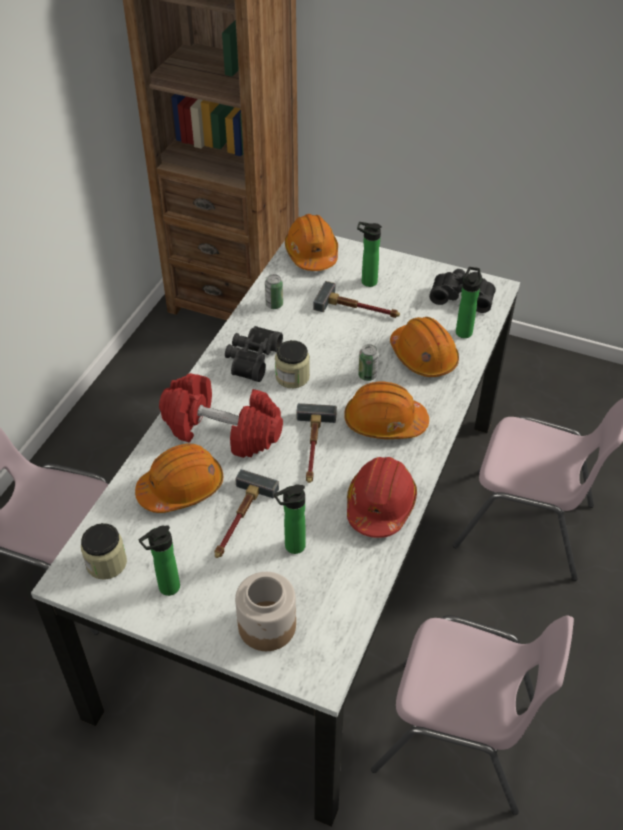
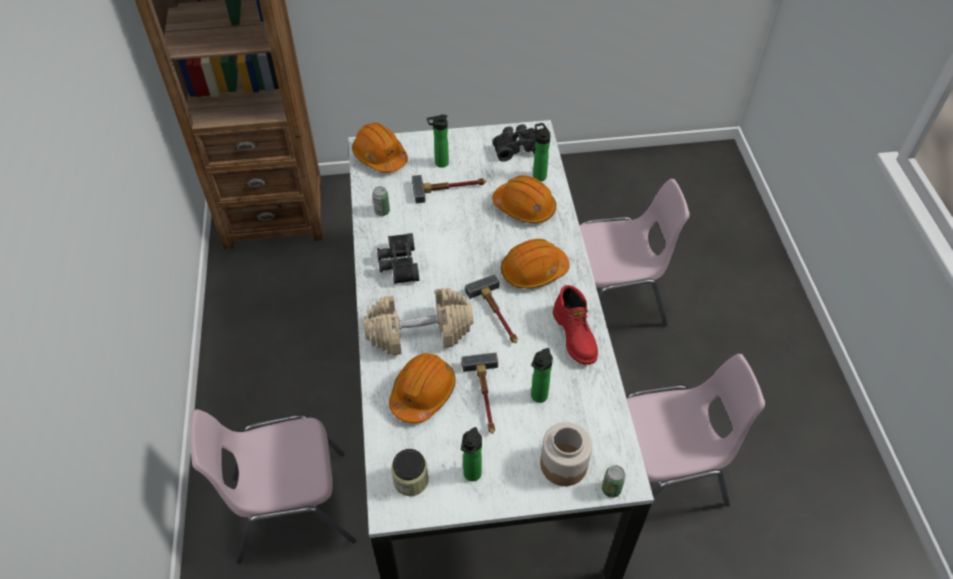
camera: 30 degrees left, 5 degrees up
(221, 431) = (419, 333): red dumbbell -> beige dumbbell
(292, 377) = (440, 265): jar -> none
(367, 375) = (495, 240): can -> can (611, 489)
(380, 505) = (575, 335): red hard hat -> red boot

